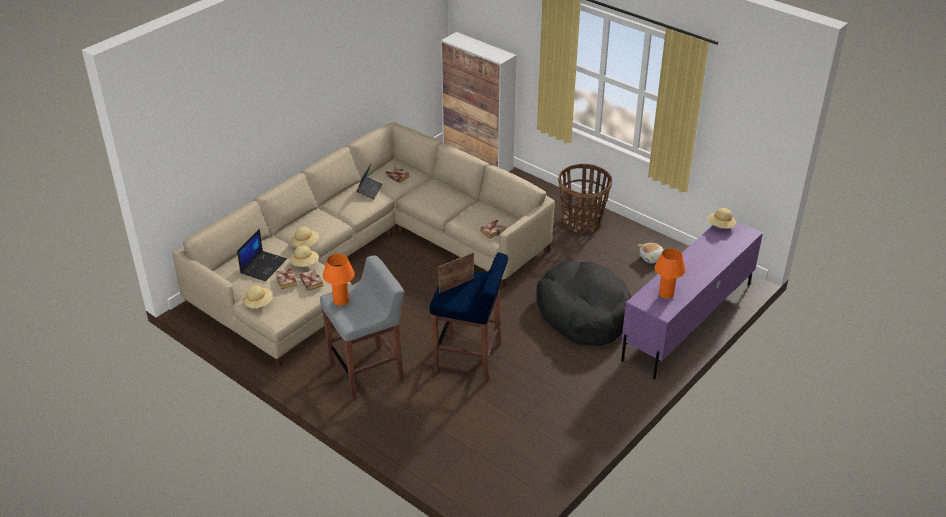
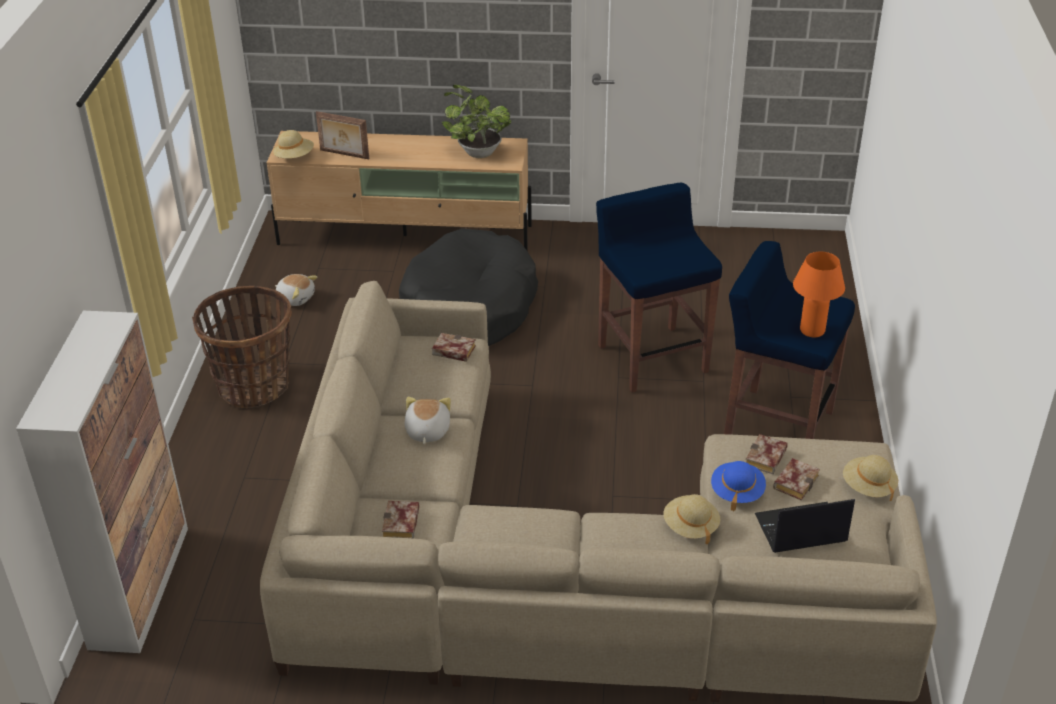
camera: 125 degrees left, 0 degrees up
(305, 264) = (737, 492): beige hat -> blue hat
(367, 371) = (776, 425): grey stool -> blue stool
(369, 190) = (476, 533): laptop -> none
(444, 203) = (426, 431): none -> plush toy
(456, 285) = (662, 260): picture frame -> picture frame (344, 155)
(666, 294) = (477, 152): orange table lamp -> potted plant
(687, 321) = (406, 235): purple tv stand -> beige tv stand

